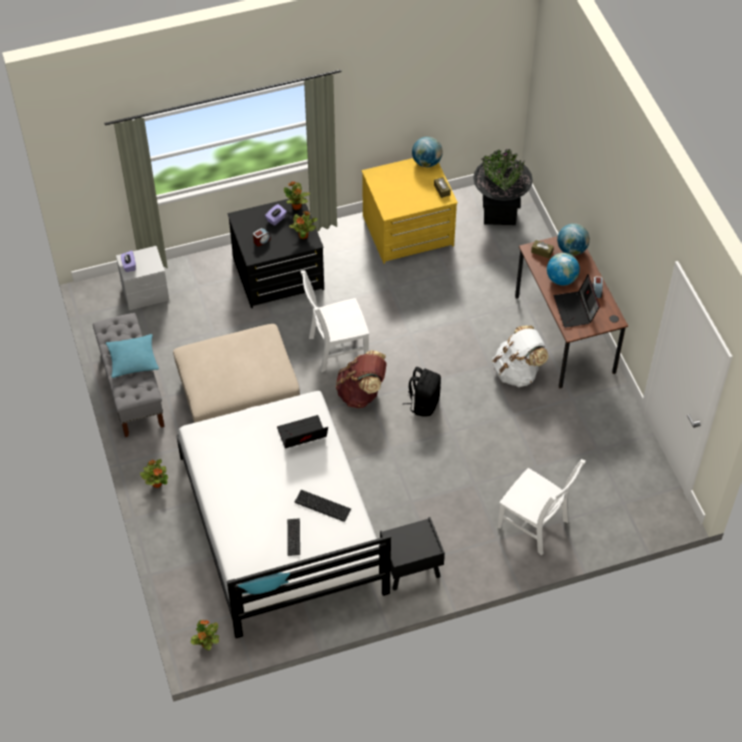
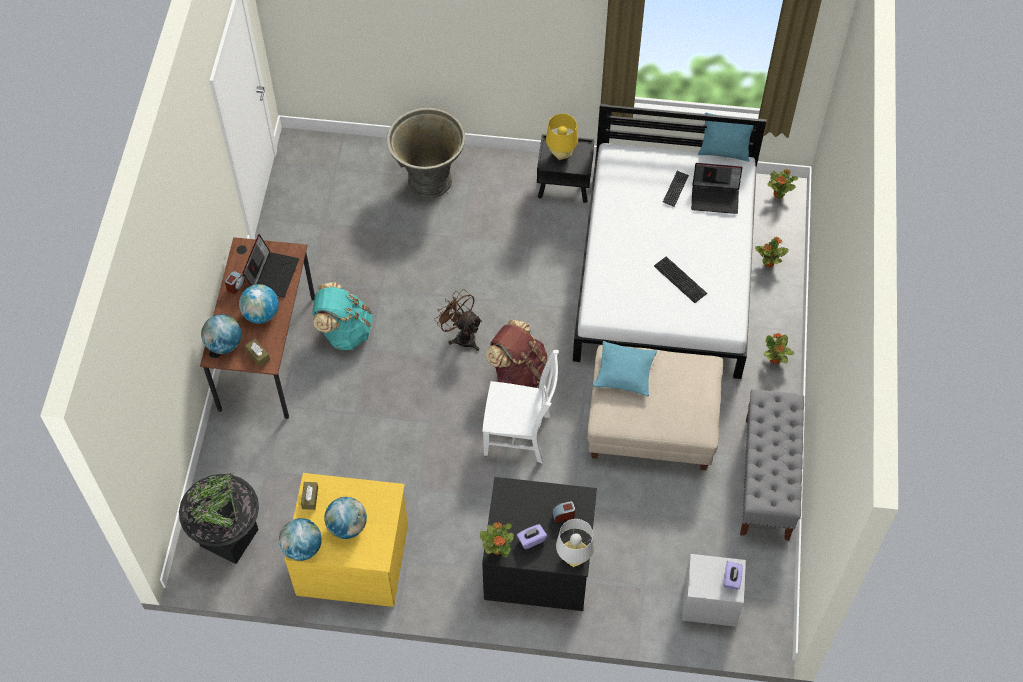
camera: 155 degrees left, 5 degrees up
(133, 360) = (768, 445): turquoise pillow -> turquoise pillow (624, 372)
(242, 220) = (574, 557): none -> grey table lamp
(302, 436) = (622, 281): laptop -> laptop (715, 197)
(303, 235) = (509, 502): potted plant -> potted plant (768, 263)
(323, 506) = (635, 205): keyboard -> keyboard (680, 278)
(405, 183) = (347, 526): none -> globe
(416, 541) = (561, 154): none -> yellow table lamp
(423, 403) = (461, 336): black backpack -> brown fan
(517, 372) = (345, 331): white backpack -> turquoise backpack
(535, 526) = (429, 180): white chair -> grey planter

